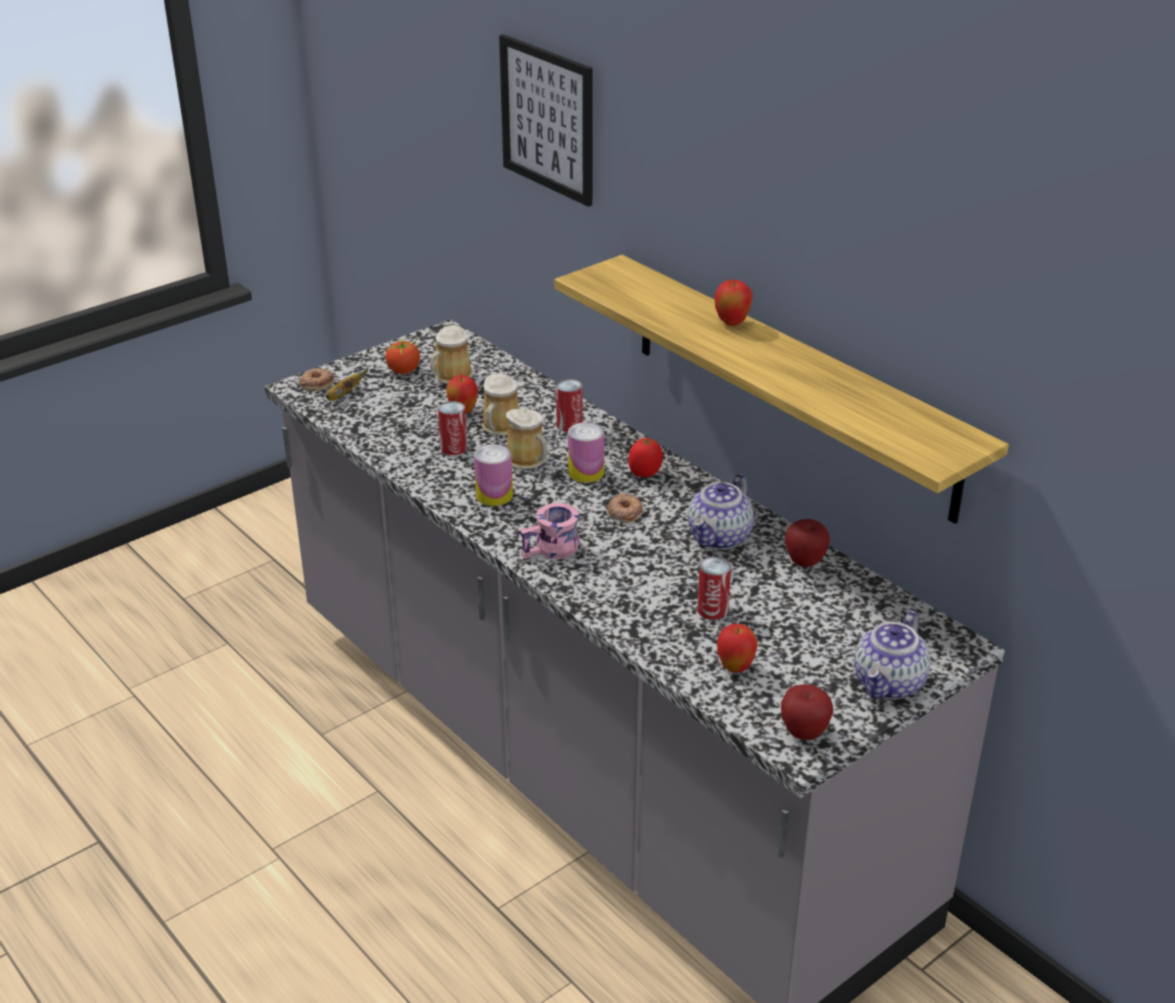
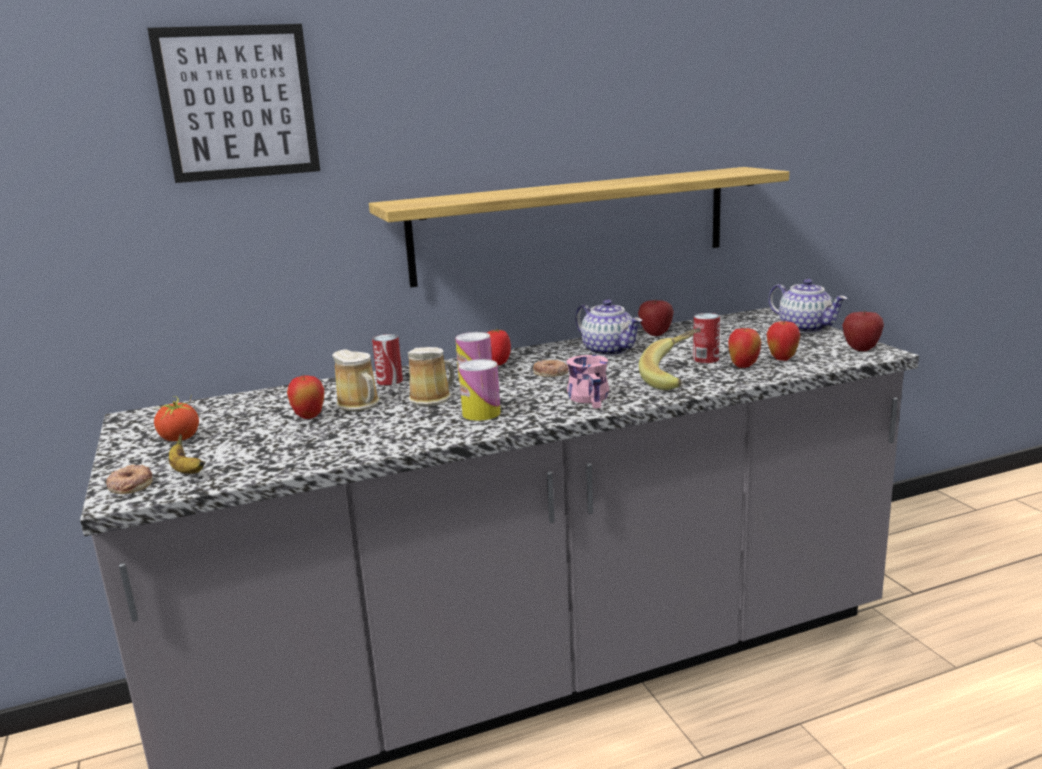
camera: 70 degrees left, 15 degrees down
(451, 376) = (230, 418): mug -> none
(453, 448) = (374, 424): can -> none
(633, 596) = (676, 378): none -> banana
(732, 323) = (533, 188): apple -> apple (743, 366)

